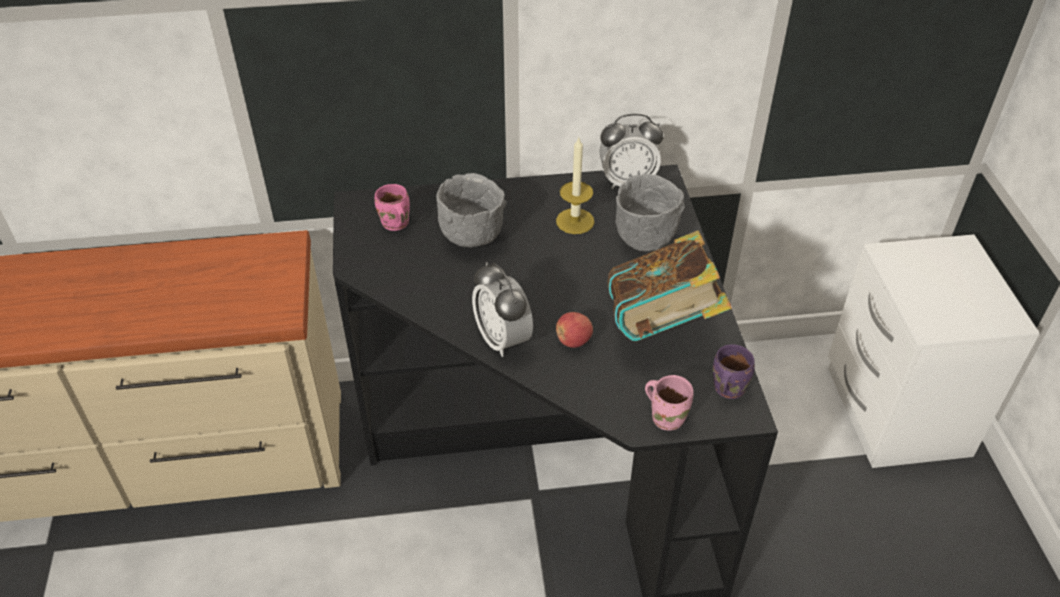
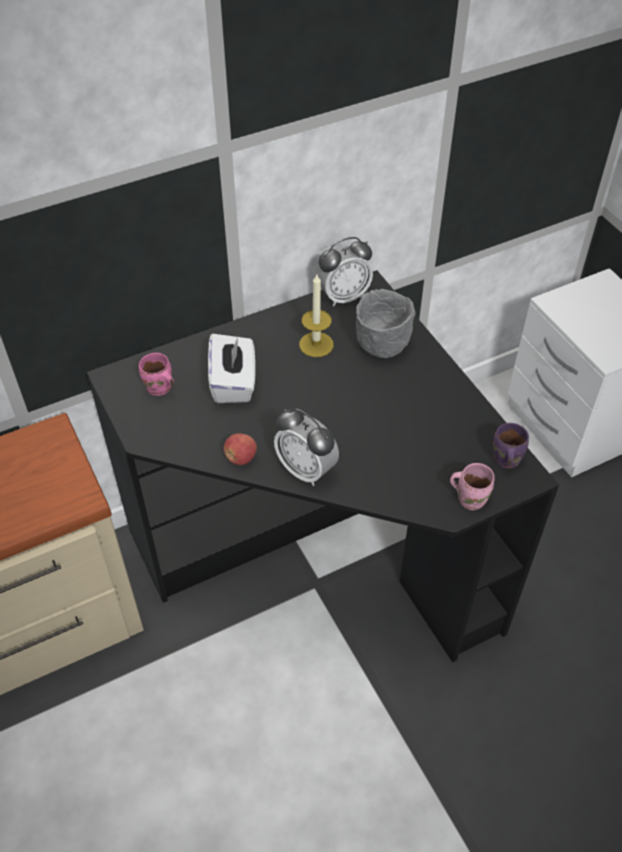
camera: 20 degrees left, 5 degrees up
(471, 237) = (233, 383): grey bowl -> white tissue box
(573, 341) = (365, 454): apple -> apple (240, 458)
(662, 324) = (430, 418): book -> none

